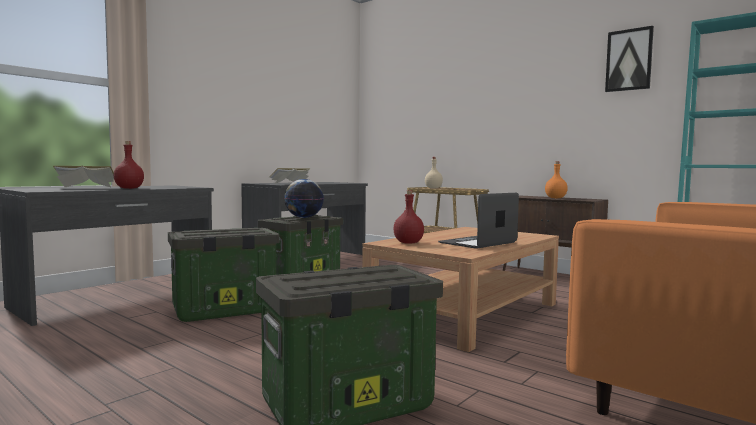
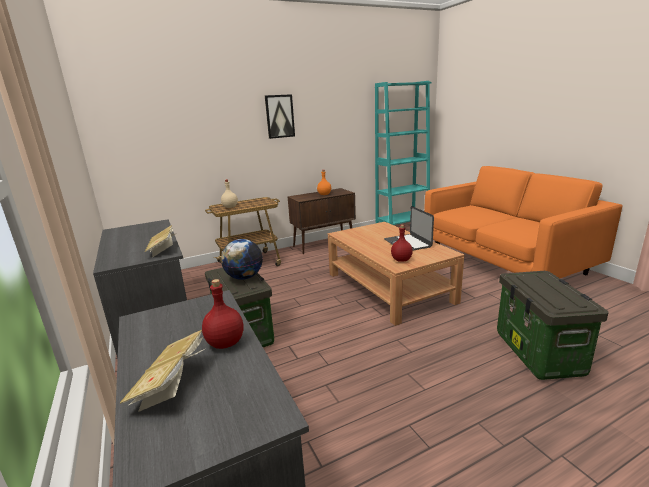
camera: 65 degrees left, 15 degrees up
(223, 311) = (330, 391): storage box -> none
(629, 60) = (343, 98): picture -> picture (279, 116)

